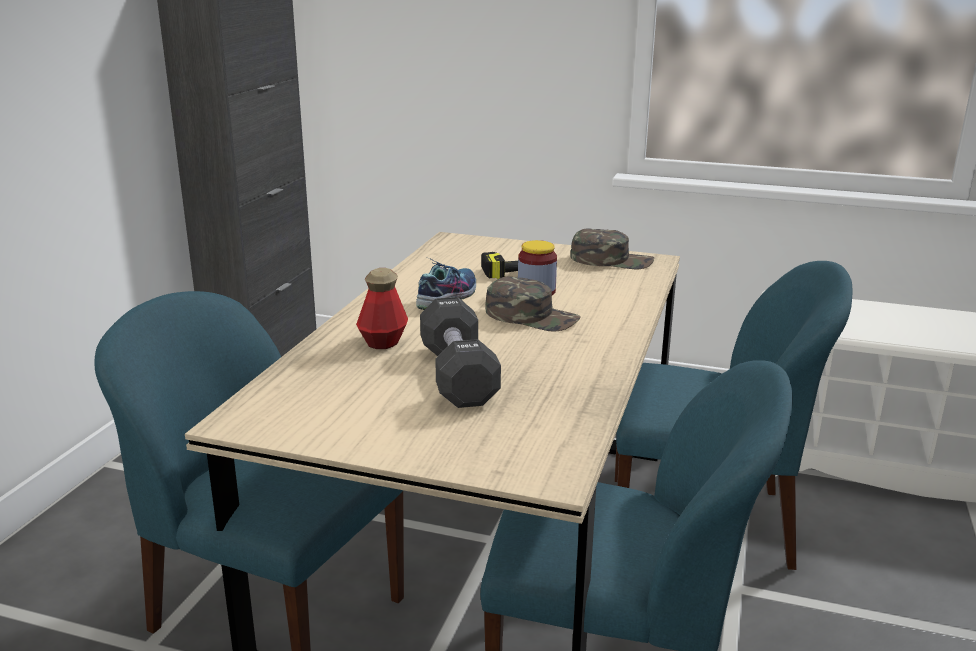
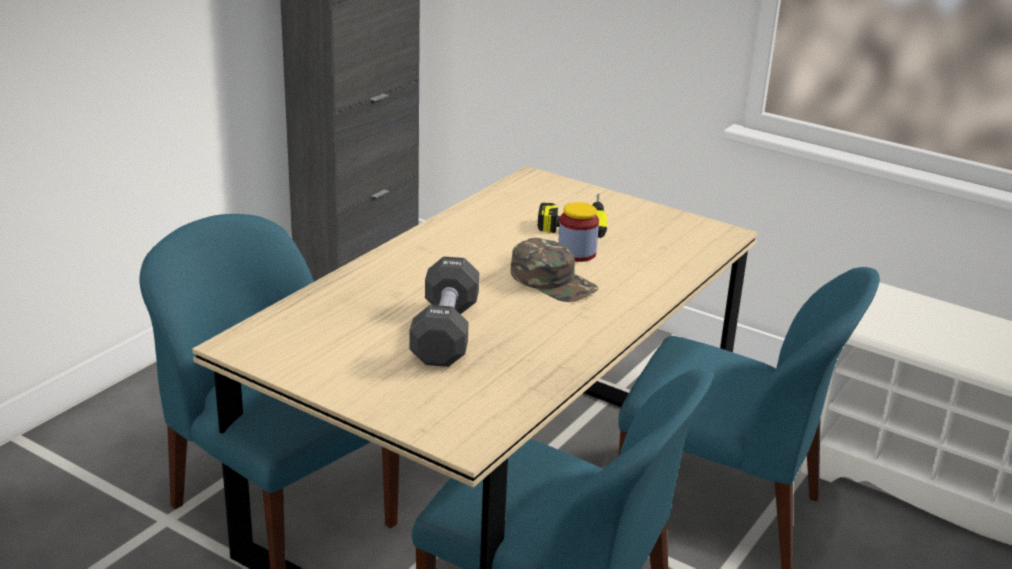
camera: 15 degrees right, 5 degrees up
(383, 342) = (398, 287): bottle -> none
(446, 297) = (485, 246): shoe -> none
(611, 260) = (680, 227): green cap -> none

